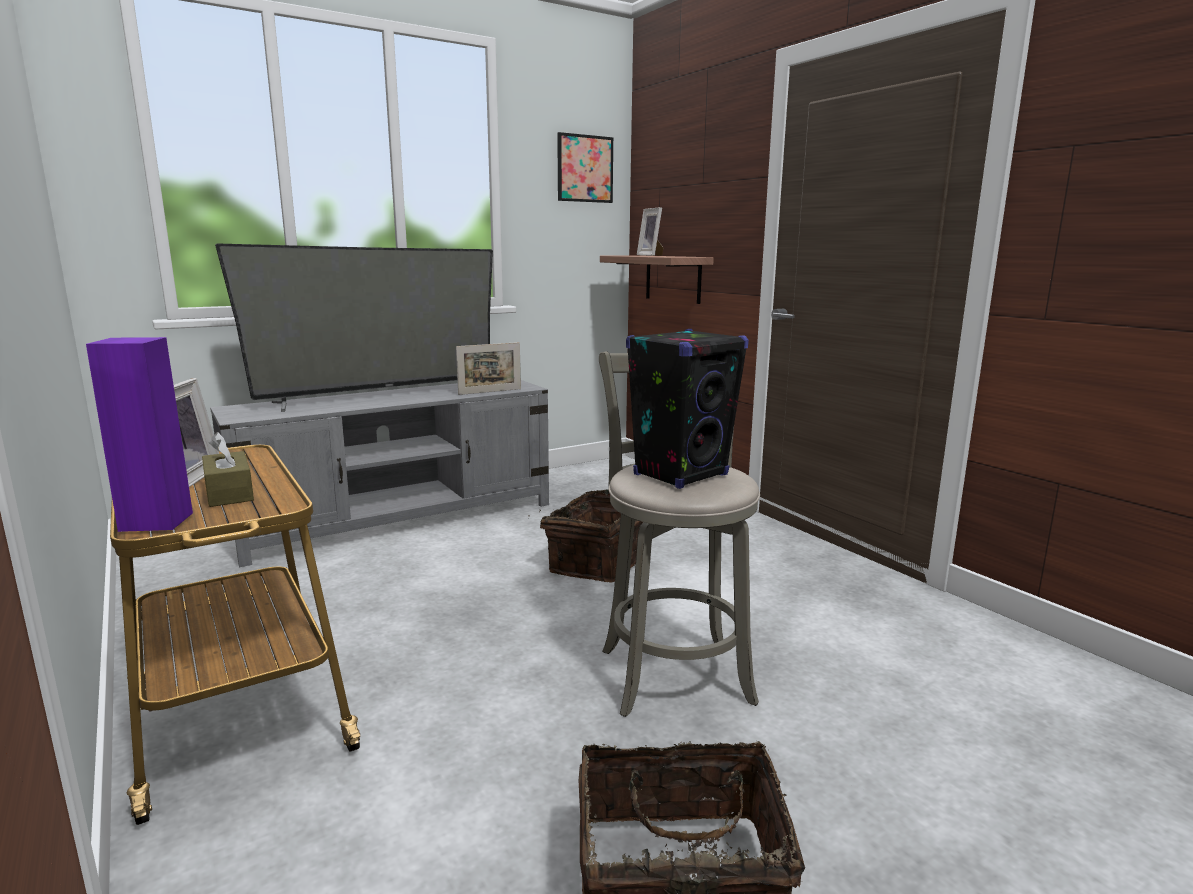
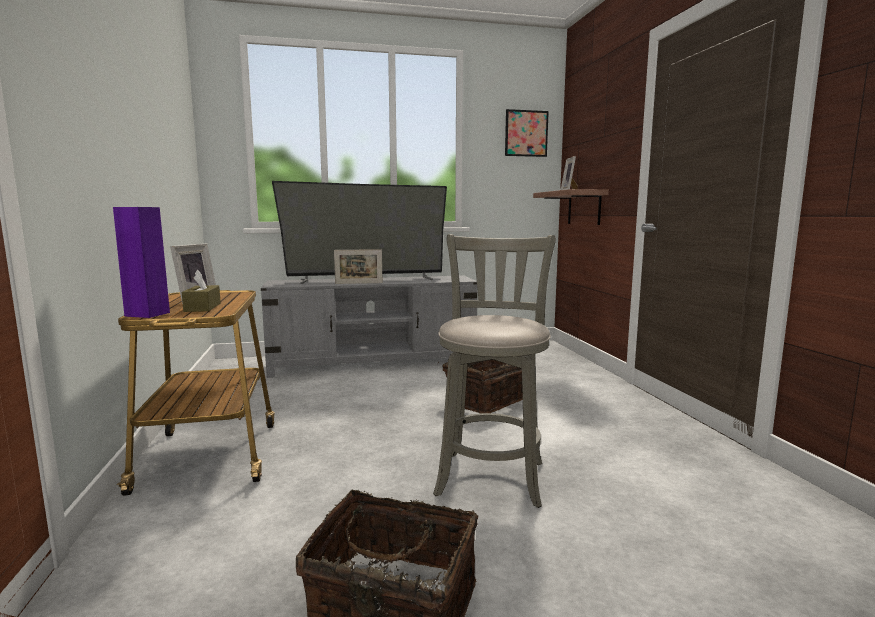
camera: 20 degrees right, 5 degrees down
(490, 391) = (437, 281): picture frame -> picture frame (358, 283)
(681, 475) = (489, 322): black speaker -> none

